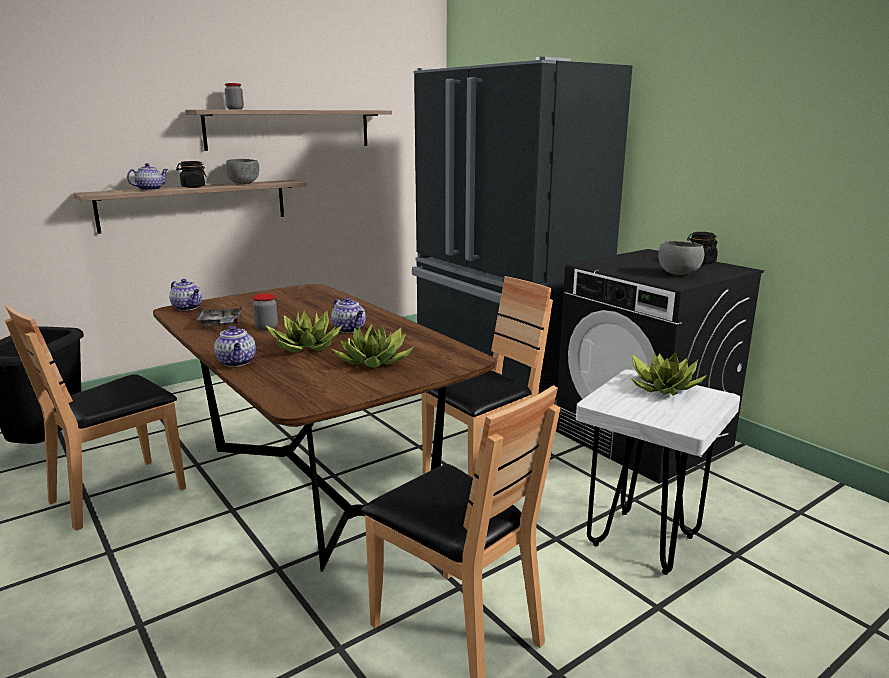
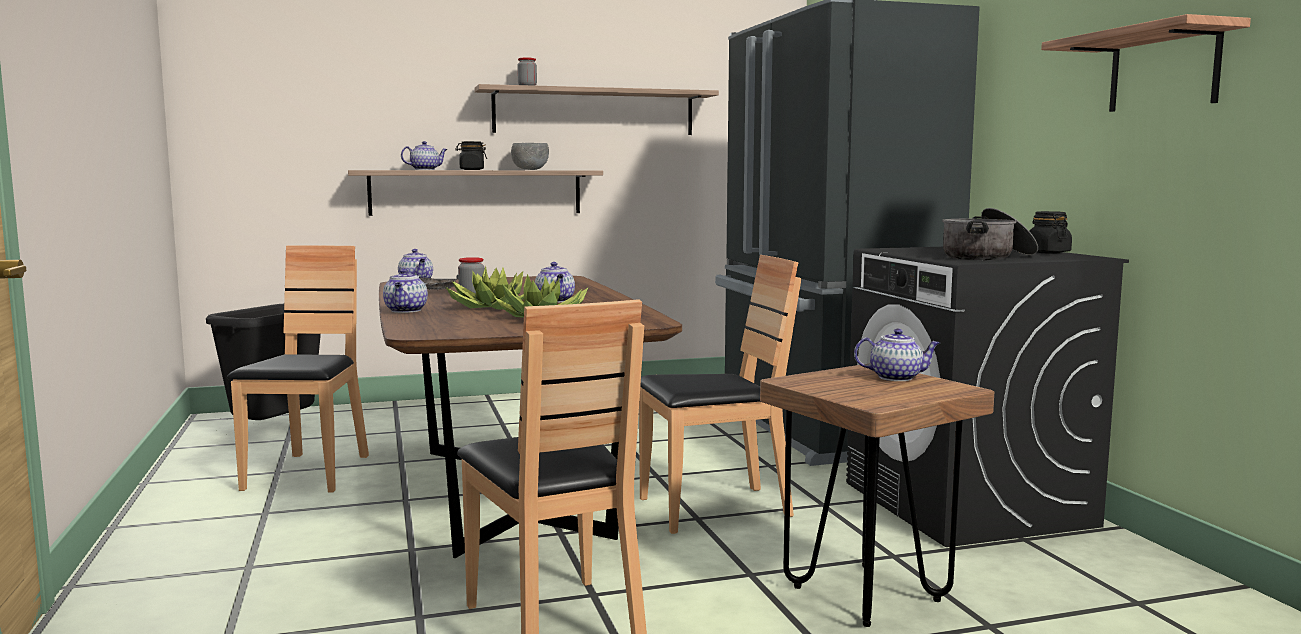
camera: 20 degrees right, 10 degrees down
(119, 493) = (309, 473): brown chair -> brown chair turned 120 degrees clockwise
(643, 541) = (867, 594): white stool -> brown stool
(663, 387) = (896, 377): potted plant -> teapot
(677, 273) = (988, 257): grey bowl -> cooking pot
(799, 137) = (1163, 70): none -> shelf

